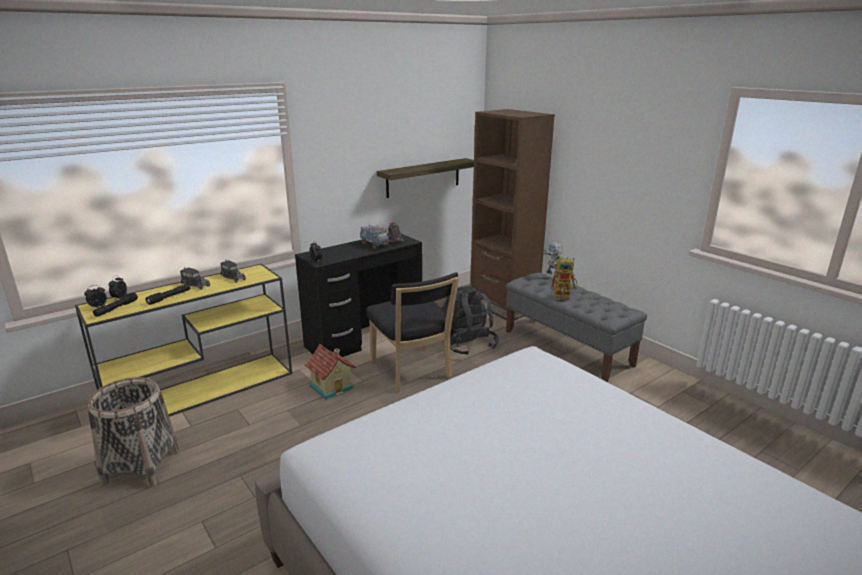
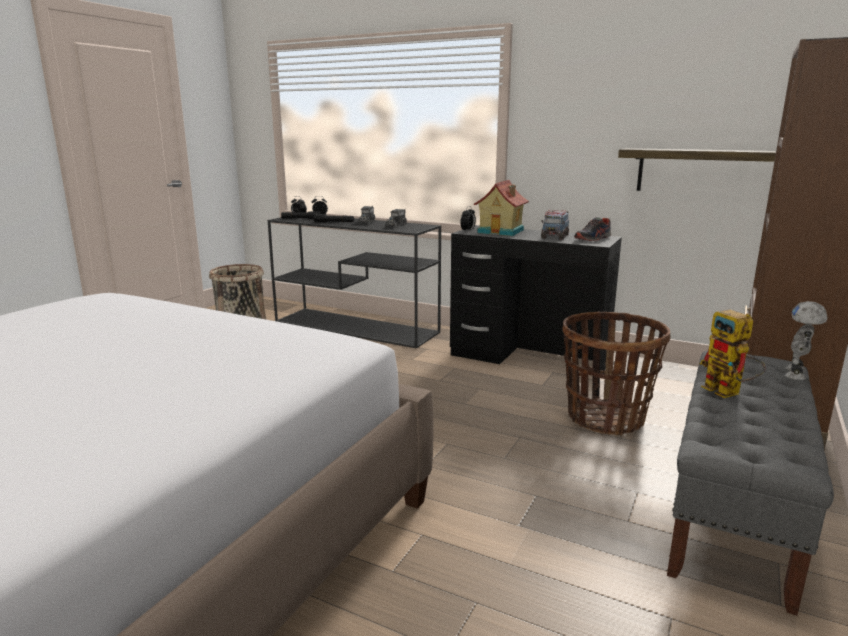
camera: 65 degrees right, 5 degrees down
(203, 390) = (357, 327): yellow console table -> black console table
(332, 386) = (412, 370): toy house -> toy house (502, 231)
(412, 371) = (489, 400): black chair -> none
(466, 344) = (605, 418): black backpack -> basket

